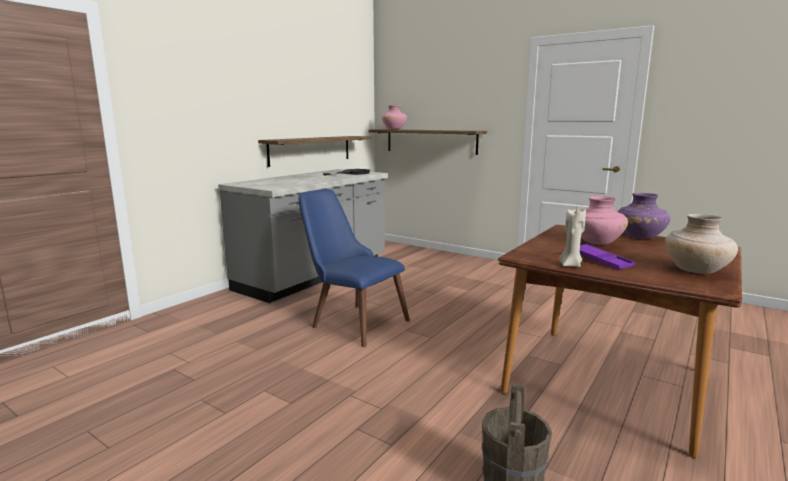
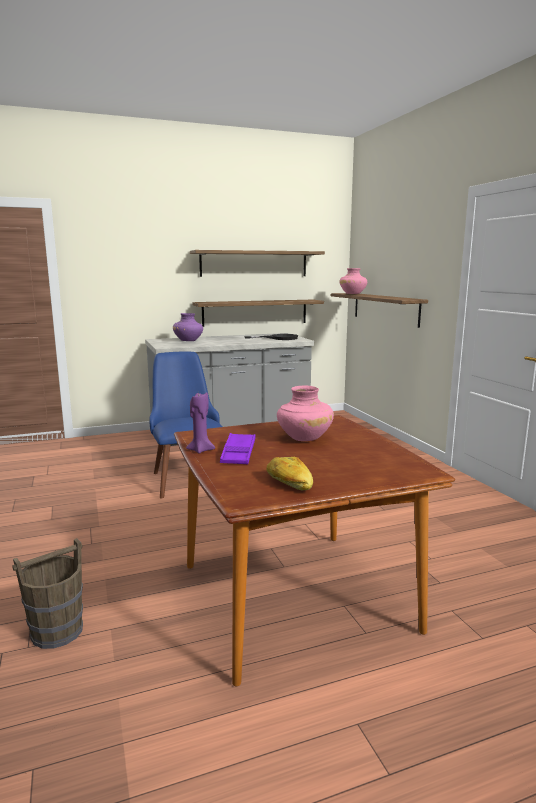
camera: 35 degrees right, 0 degrees up
(308, 99) = (254, 263): none -> shelf
(570, 265) = (200, 450): beige candle -> purple candle
(640, 237) = (371, 443): purple vase -> purple vase (188, 341)
(696, 271) = (288, 483): beige vase -> bread

